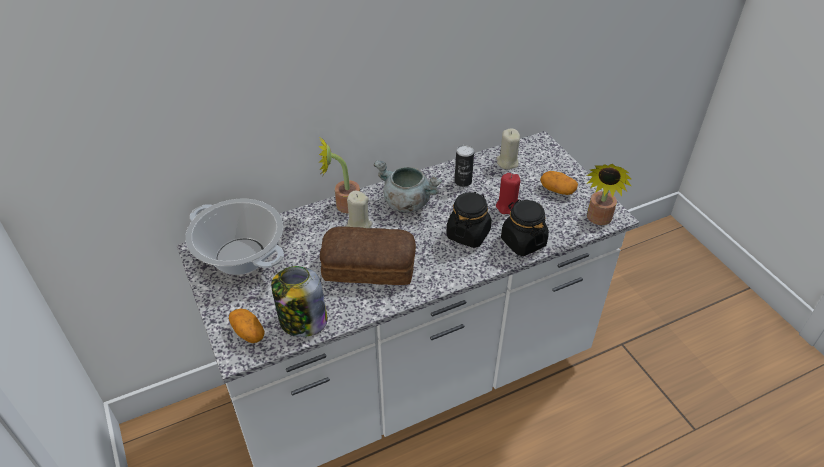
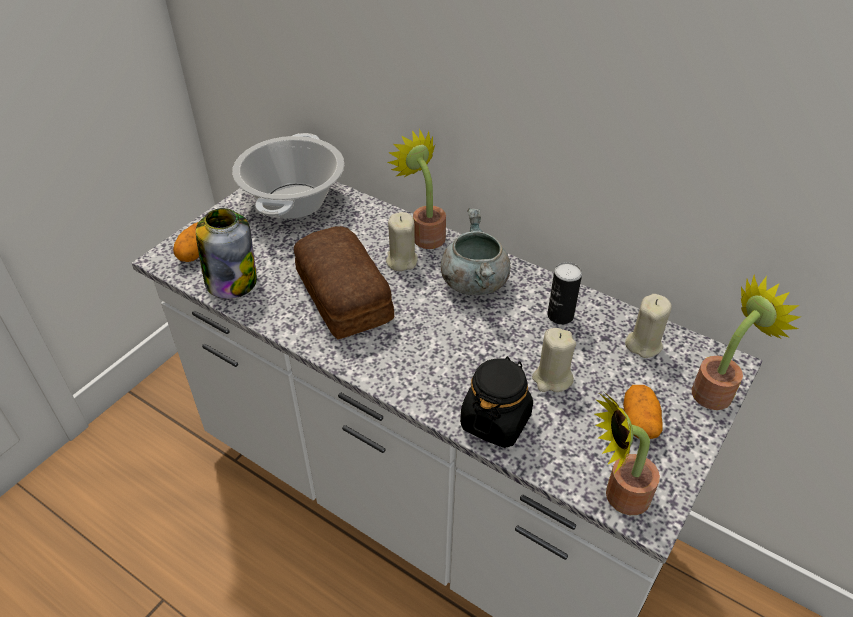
camera: 60 degrees right, 0 degrees up
(468, 234) = (465, 359): black jar -> none
(507, 207) = (552, 379): red candle -> beige candle
(555, 154) = (717, 390): none -> potted plant

